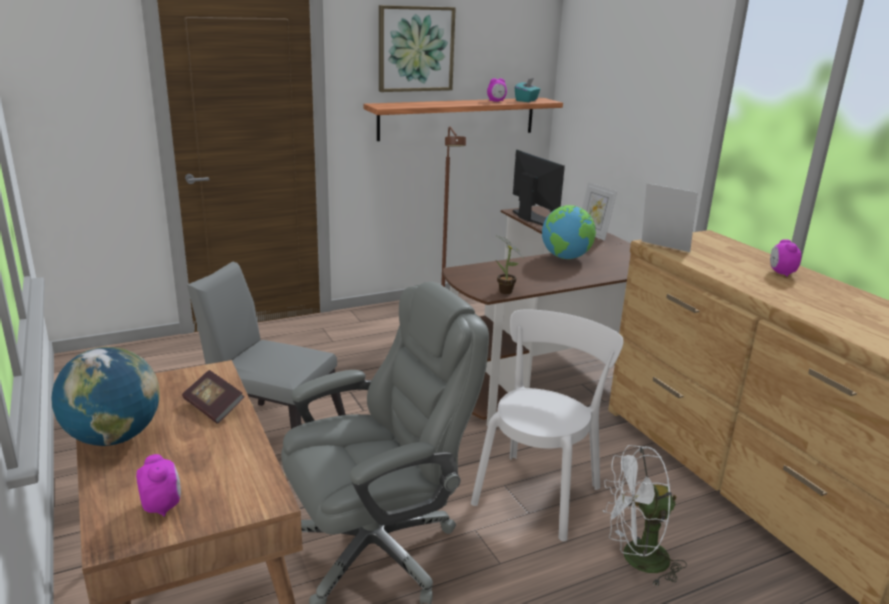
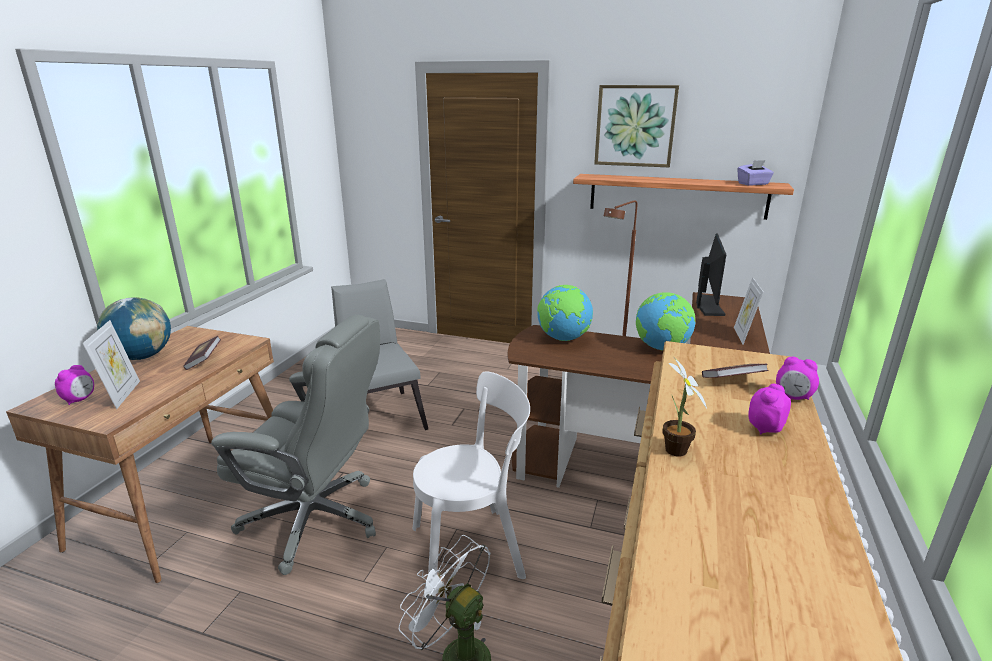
camera: 45 degrees right, 0 degrees up
(489, 272) = (563, 338): none -> globe
(496, 101) = (714, 182): alarm clock -> alarm clock (793, 397)
(506, 292) = (539, 358): potted plant -> potted plant (675, 452)
(526, 100) = (753, 184): turquoise tissue box -> purple tissue box
(663, 247) = (681, 357): picture frame -> picture frame (122, 395)
(716, 253) = (732, 381): none -> book

